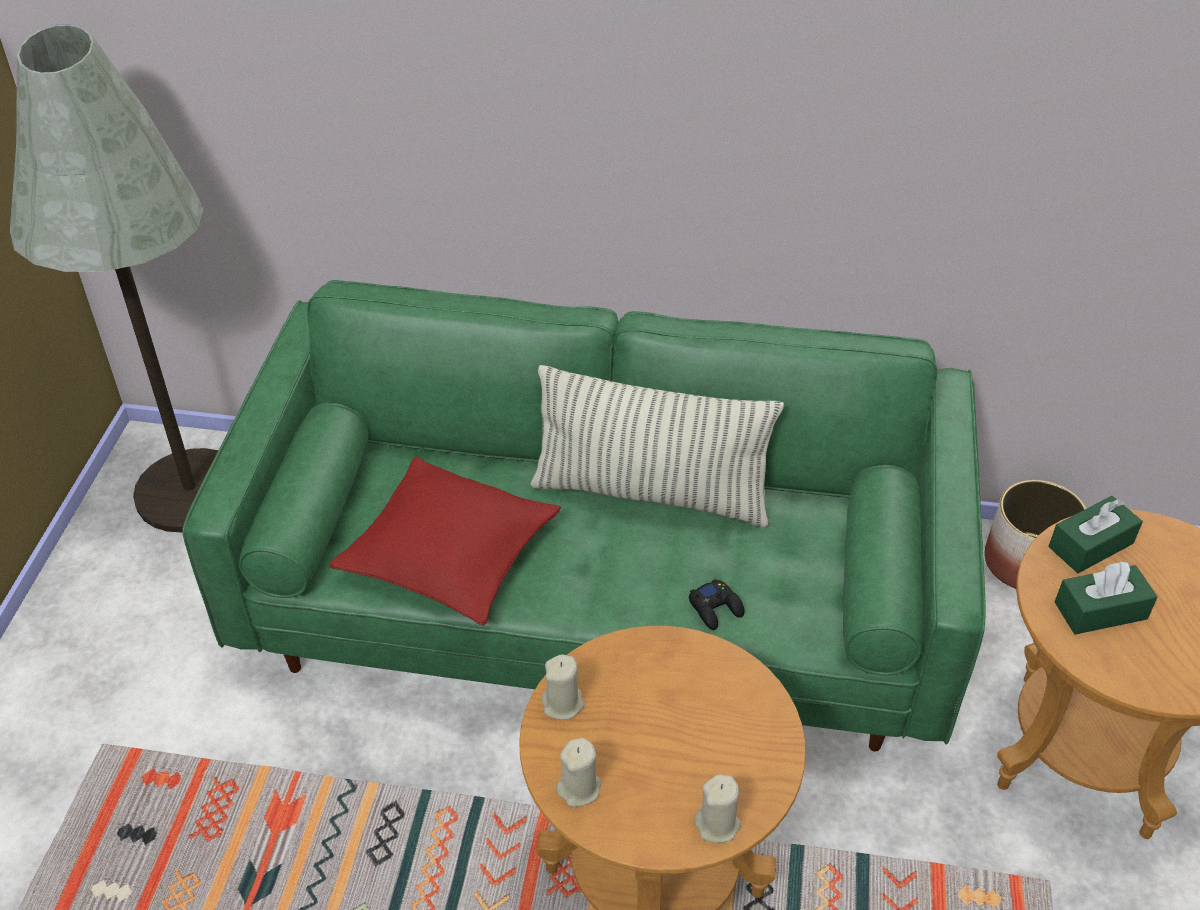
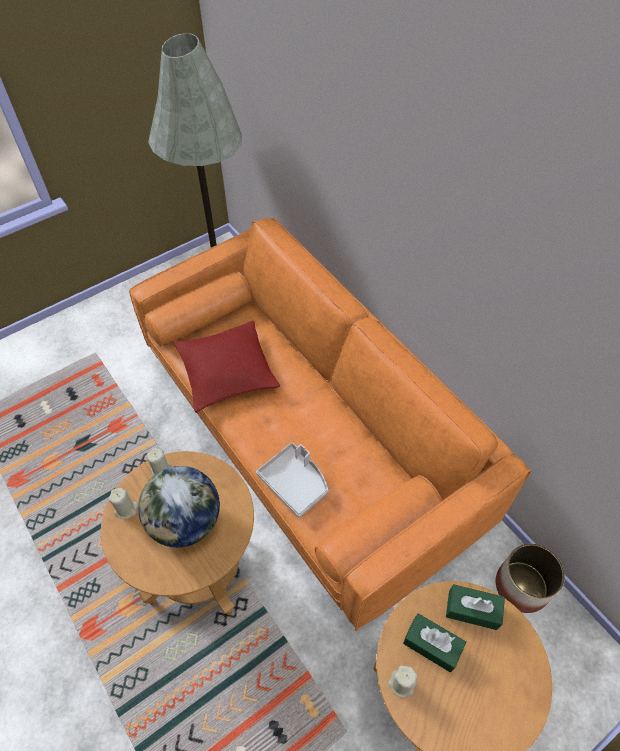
camera: 45 degrees right, 10 degrees up
(599, 601) = (309, 438): green sofa -> orange sofa
(651, 493) = (333, 409): pillow -> none
(679, 732) = (186, 522): none -> globe
(716, 608) = (295, 483): black game controller -> grey tray
(717, 824) = (152, 572): beige candle -> beige candle (402, 683)

